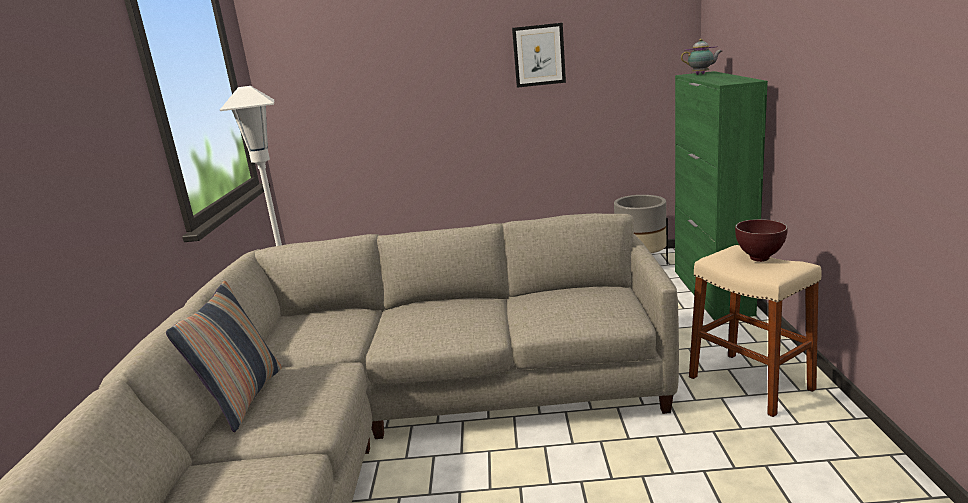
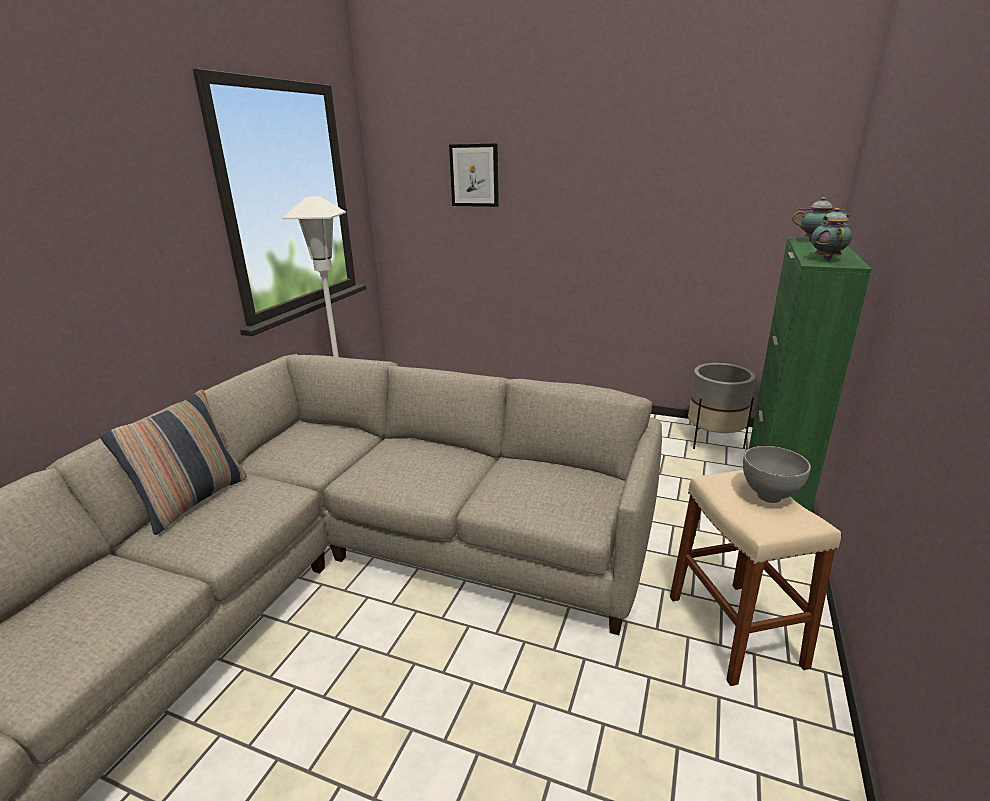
camera: 20 degrees right, 5 degrees up
(539, 55) = (644, 191): picture -> picture (474, 175)
(728, 80) = (826, 259): none -> teapot
(760, 259) = (769, 498): brown bowl -> grey bowl

